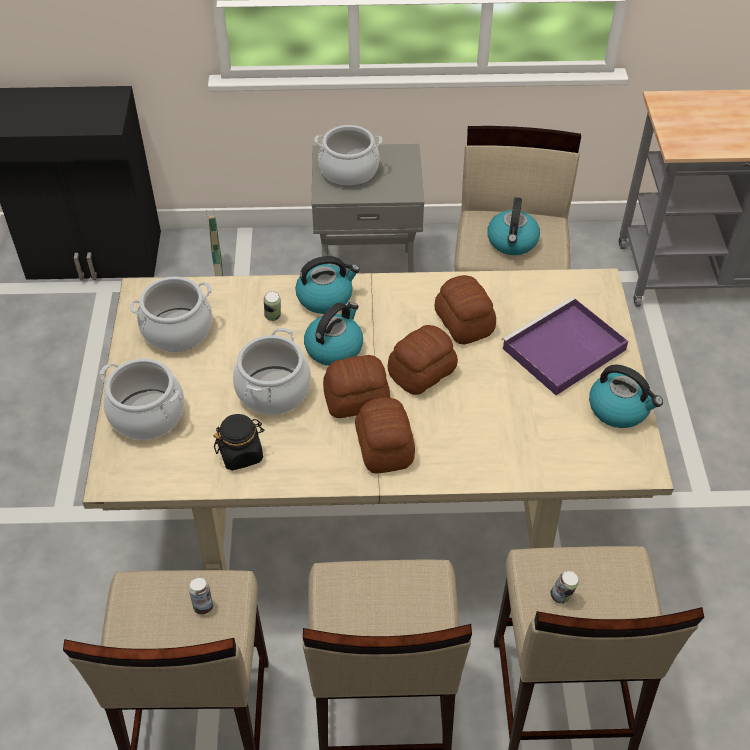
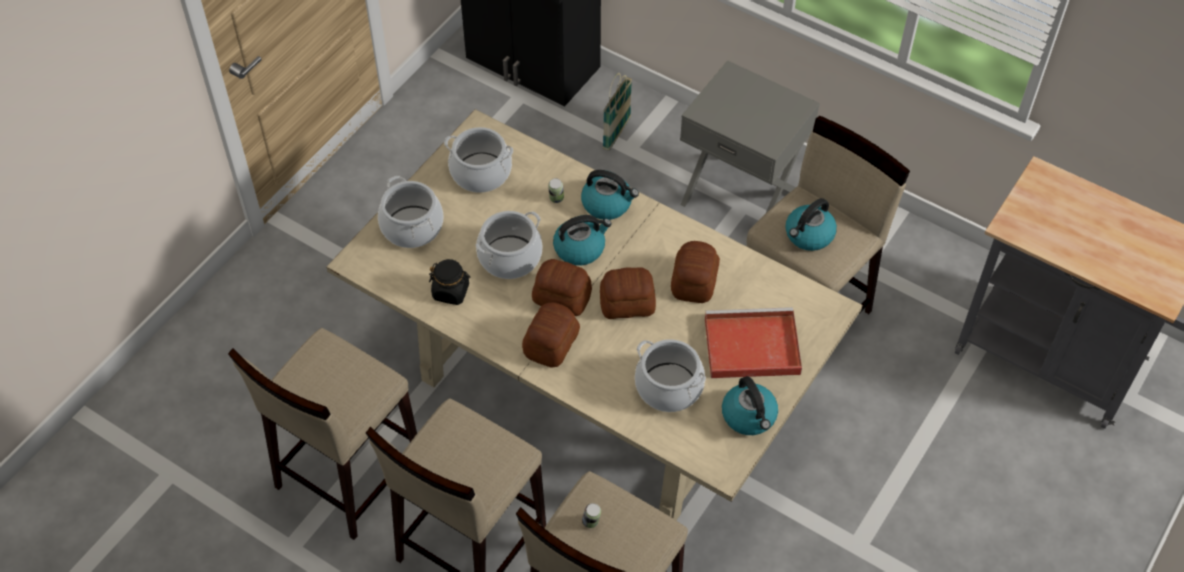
camera: 35 degrees right, 5 degrees up
(203, 605) = (355, 382): can -> none
(349, 171) = (737, 99): cooking pot -> cooking pot (669, 387)
(562, 350) = (749, 347): purple tray -> red tray

